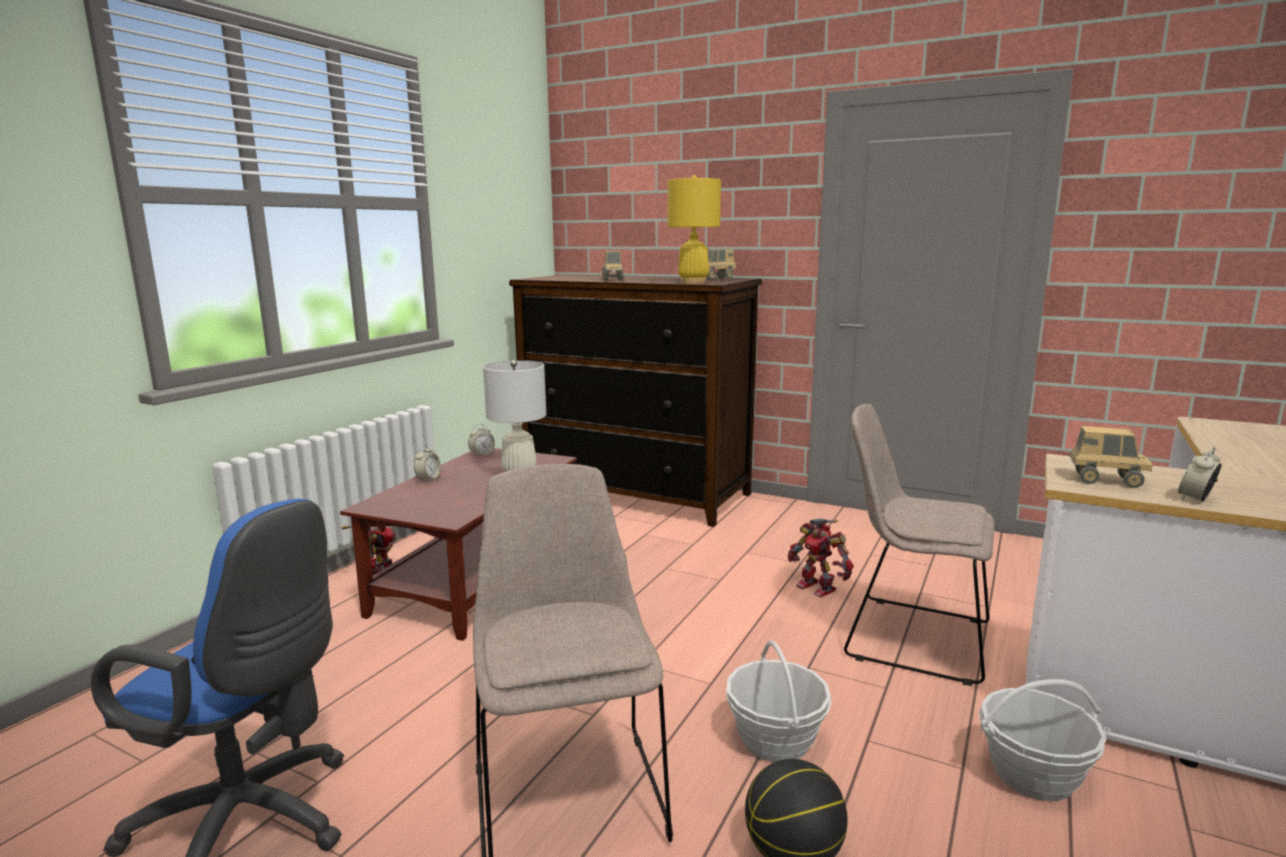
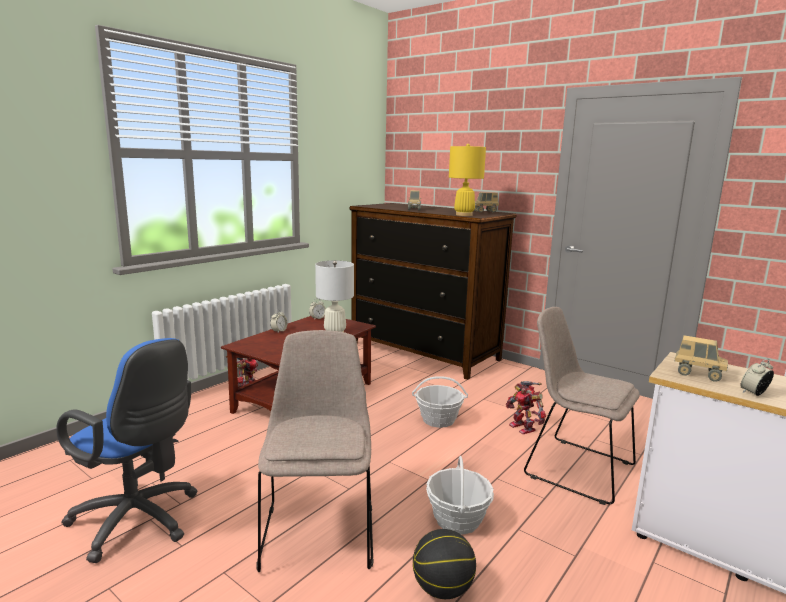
camera: 10 degrees right, 0 degrees up
(1033, 775) = (623, 567): basket -> basket (438, 420)

